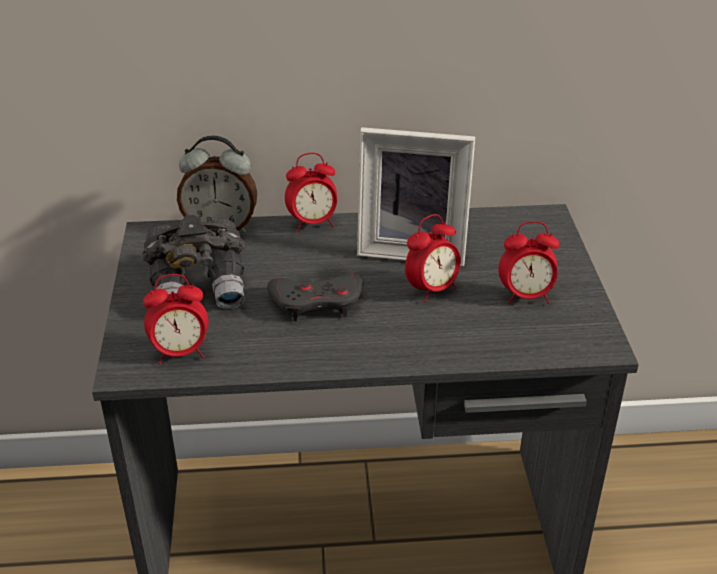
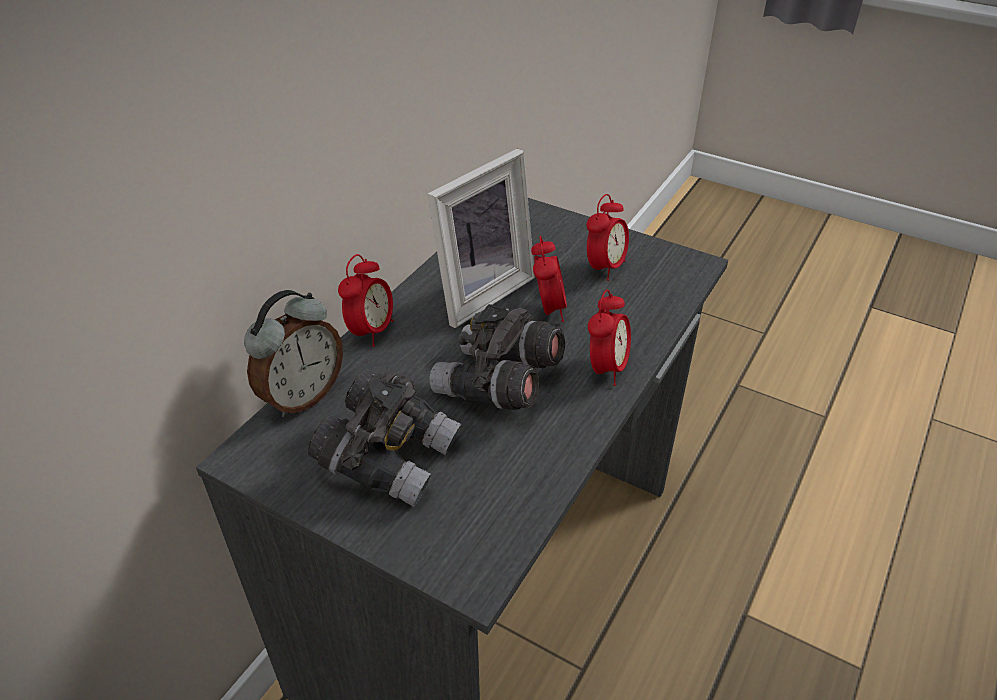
camera: 55 degrees left, 5 degrees up
(180, 353) = (487, 519): alarm clock -> alarm clock (606, 368)
(317, 302) = (498, 385): grey game controller -> grey binoculars

